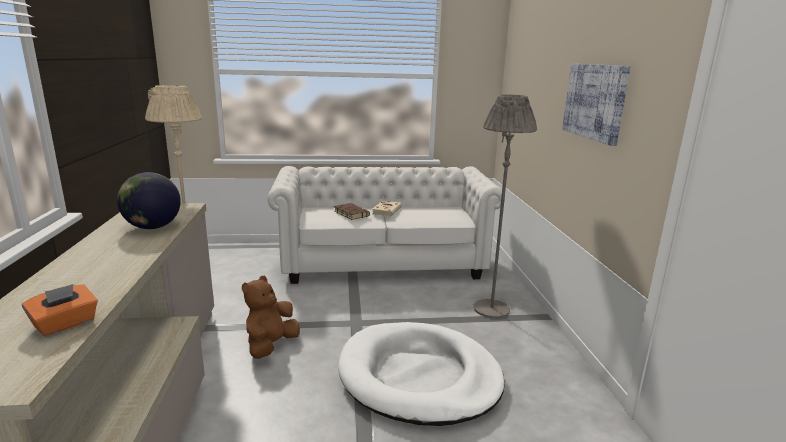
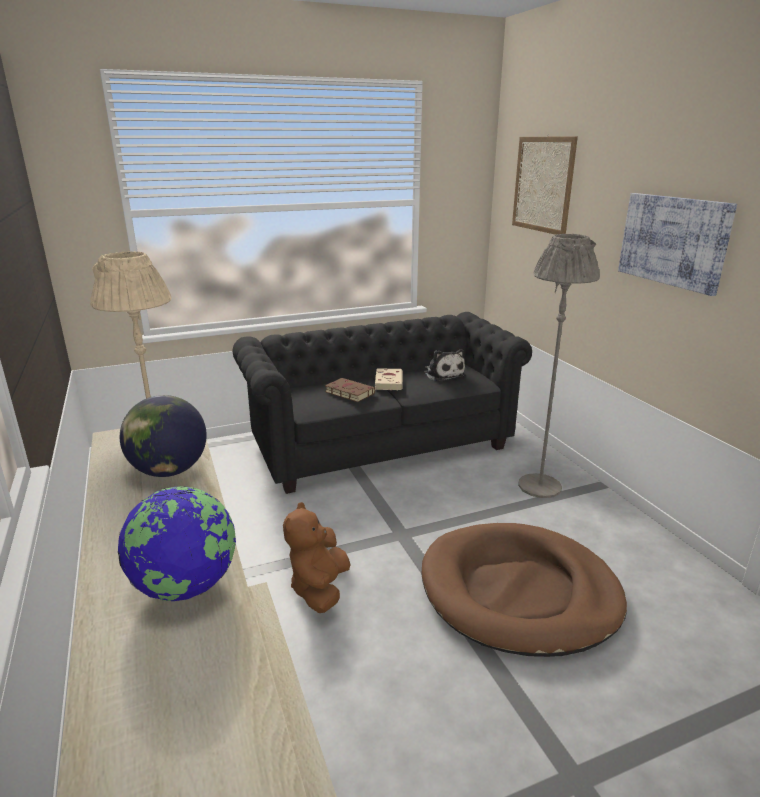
camera: 15 degrees left, 5 degrees up
(65, 324) = (221, 670): orange tissue box -> none
(94, 283) = (186, 586): none -> globe
(383, 264) = (382, 446): white sofa -> black sofa
(419, 377) = (519, 592): white dog bed -> brown dog bed
(434, 211) = (443, 374): none -> plush toy
(528, 62) = (543, 183): none -> picture

